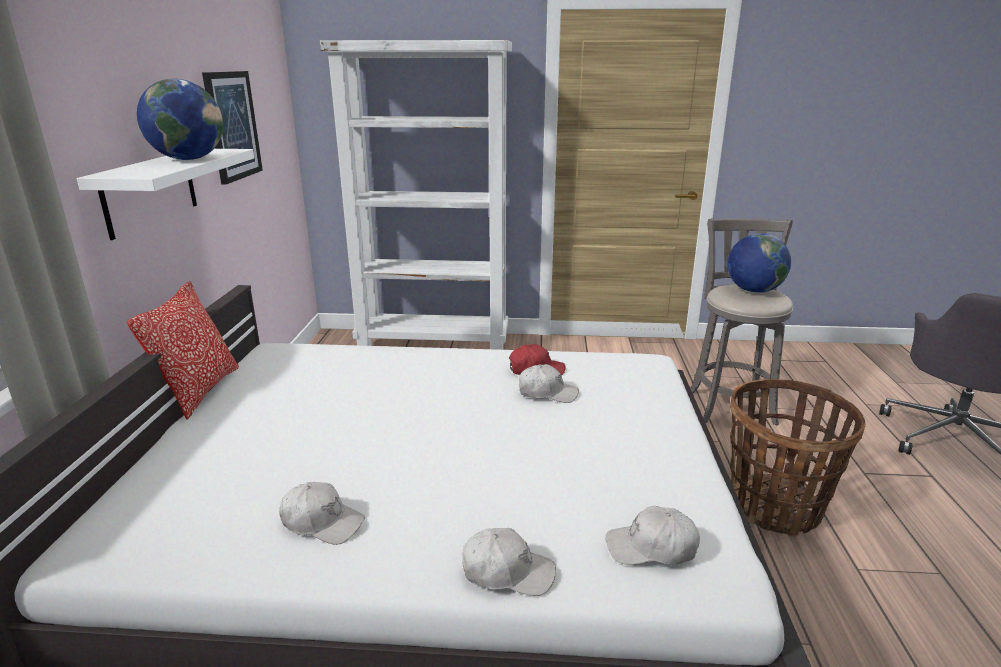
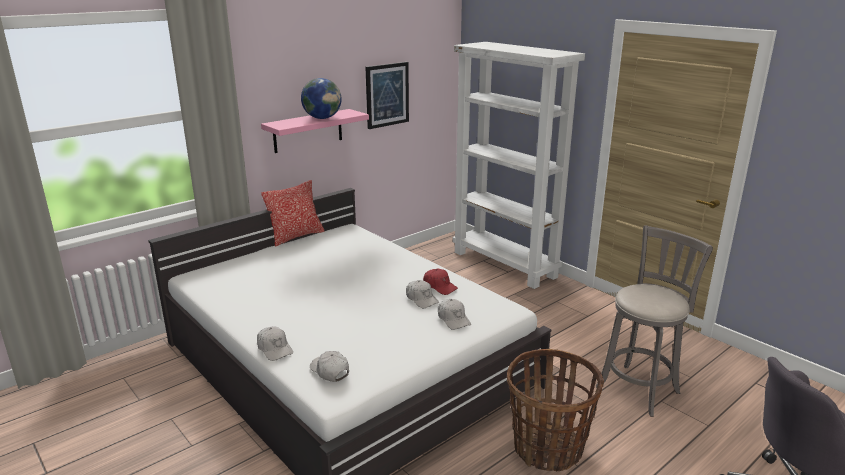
camera: 45 degrees right, 0 degrees up
(150, 191) = (308, 131): white shelf -> pink shelf
(322, 522) = (254, 303): white cap -> white cap (453, 319)
(753, 291) = (659, 295): globe -> none

